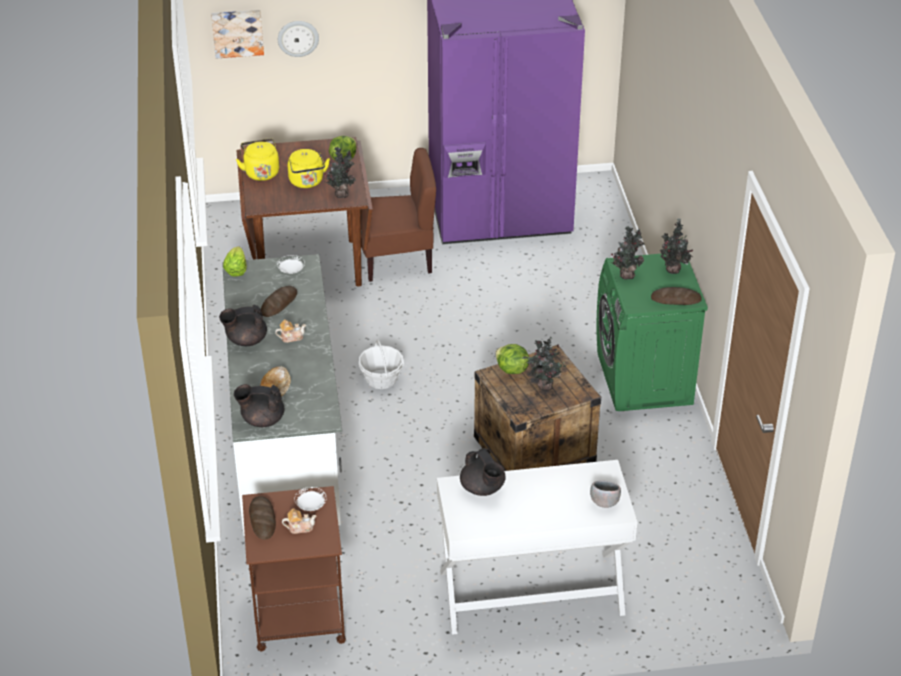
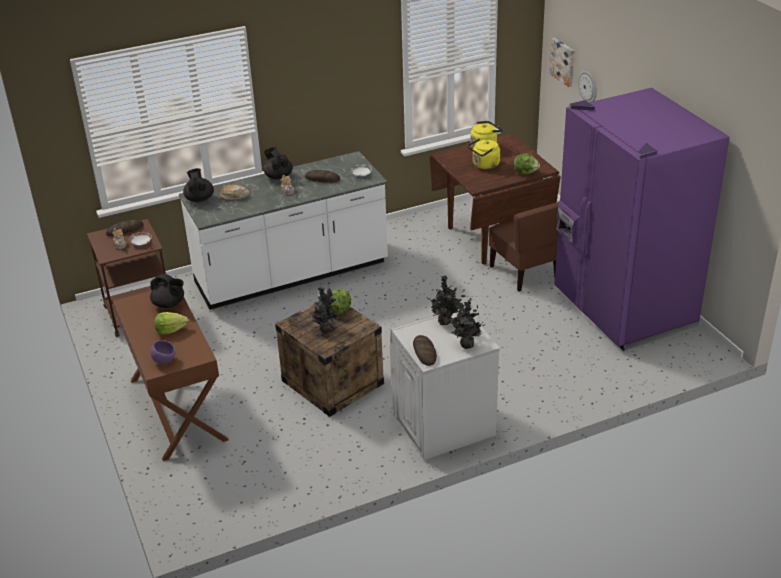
camera: 75 degrees right, 5 degrees down
(236, 270) = (352, 157): lettuce -> lettuce (170, 330)
(341, 194) = (479, 181): potted plant -> none
(381, 379) = (380, 296): basket -> none
(483, 488) = (169, 304): black teapot -> black teapot turned 105 degrees counterclockwise
(531, 593) = (177, 409): white console table -> brown console table
(604, 503) = (164, 361): grey bowl -> purple bowl
(644, 381) = (443, 426): green washing machine -> white washing machine

